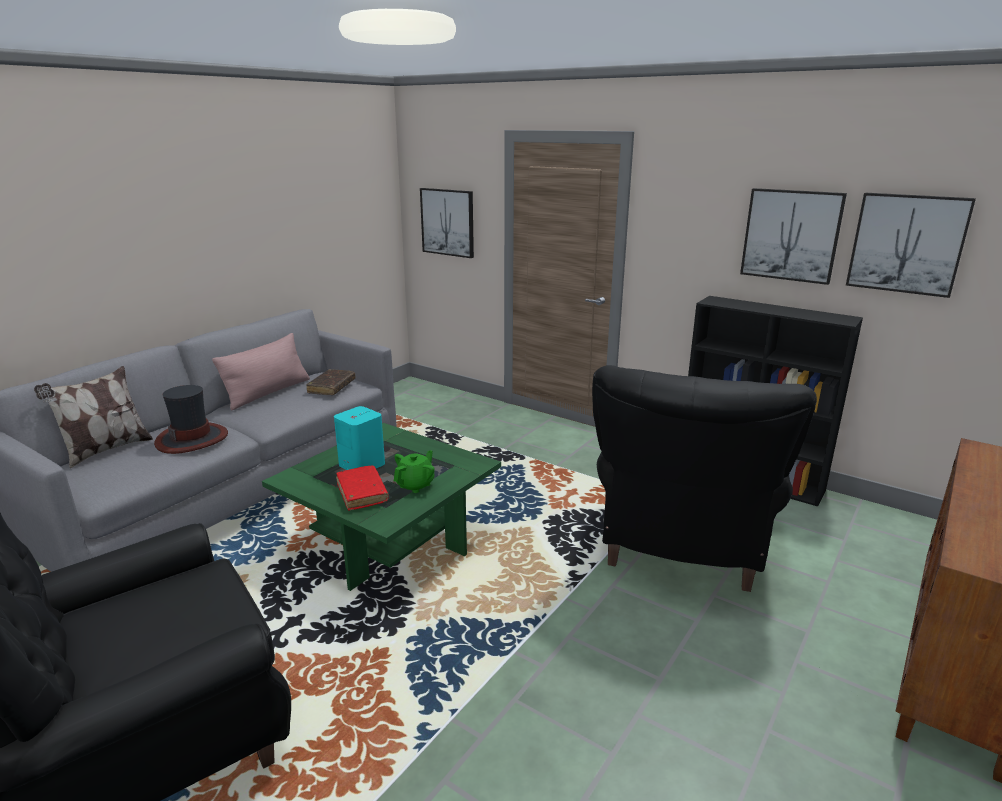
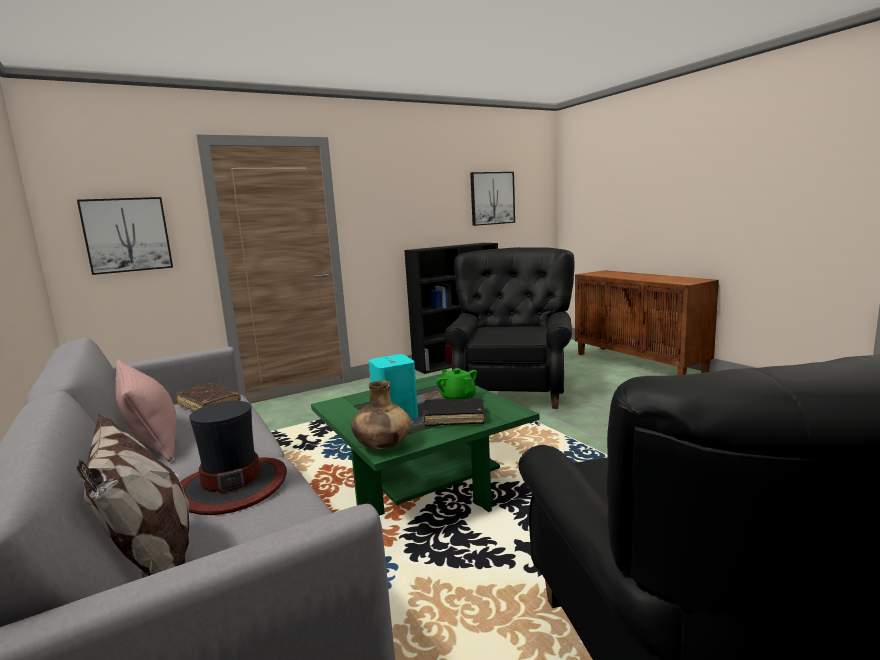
camera: 65 degrees left, 10 degrees down
(293, 476) = (382, 447): none -> brown vase
(362, 493) = (454, 418): red book -> black book
(681, 544) = (513, 389): black armchair -> black armchair turned 120 degrees counterclockwise
(791, 235) = (441, 201): picture -> none

